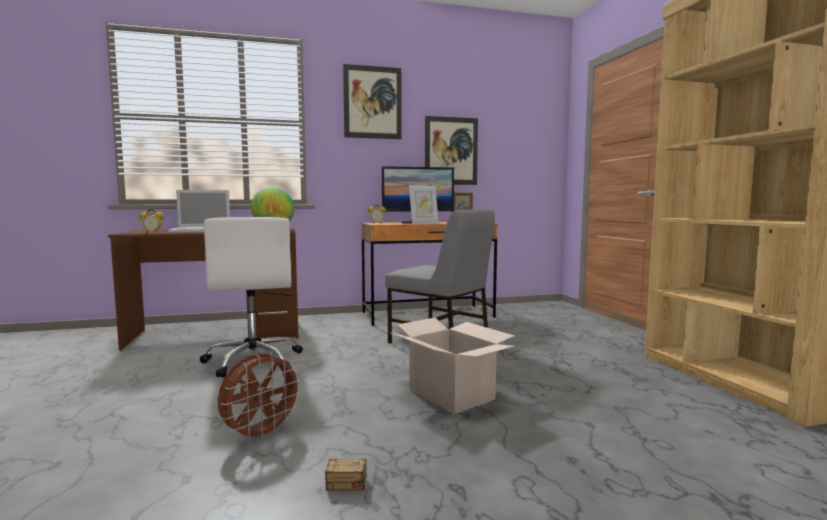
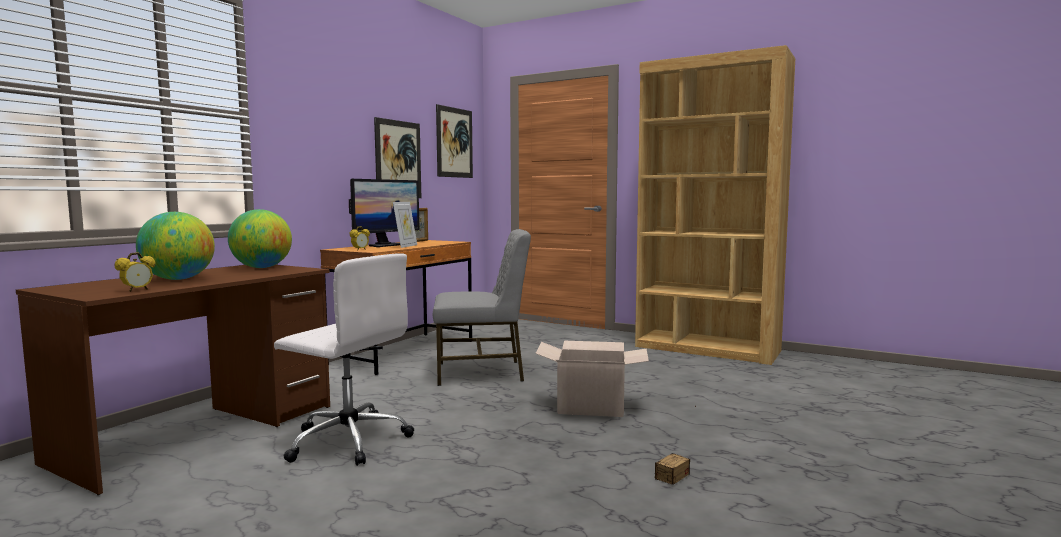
camera: 45 degrees left, 0 degrees up
(202, 230) = (178, 279): laptop -> globe
(261, 435) = (543, 482): brown fan -> none
(372, 102) = (323, 95): picture -> picture (454, 142)

